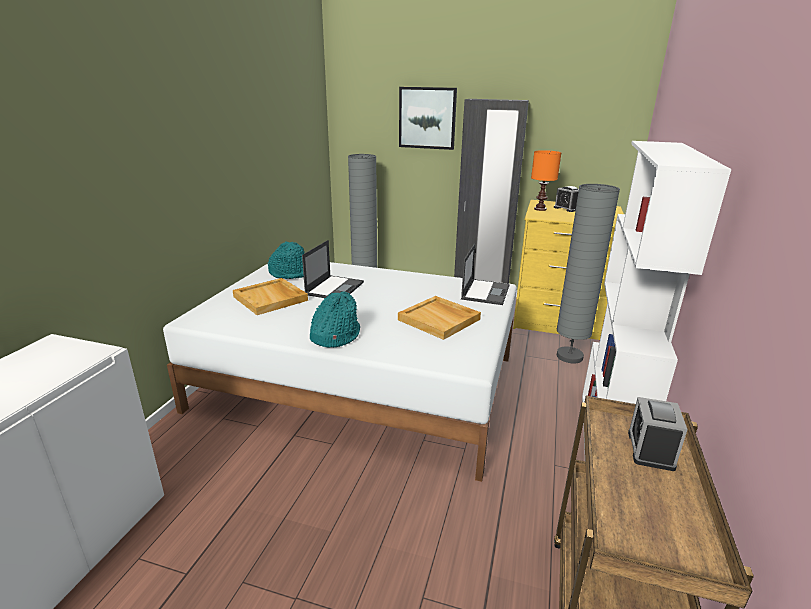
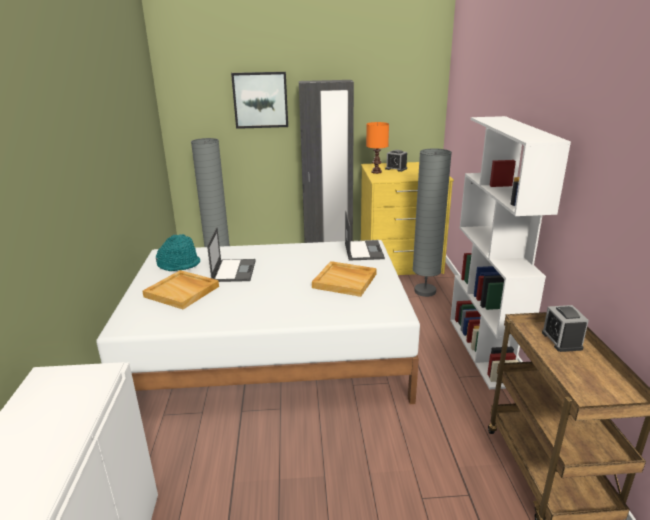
camera: 20 degrees left, 0 degrees up
(334, 335) = (270, 312): turquoise hat -> none

